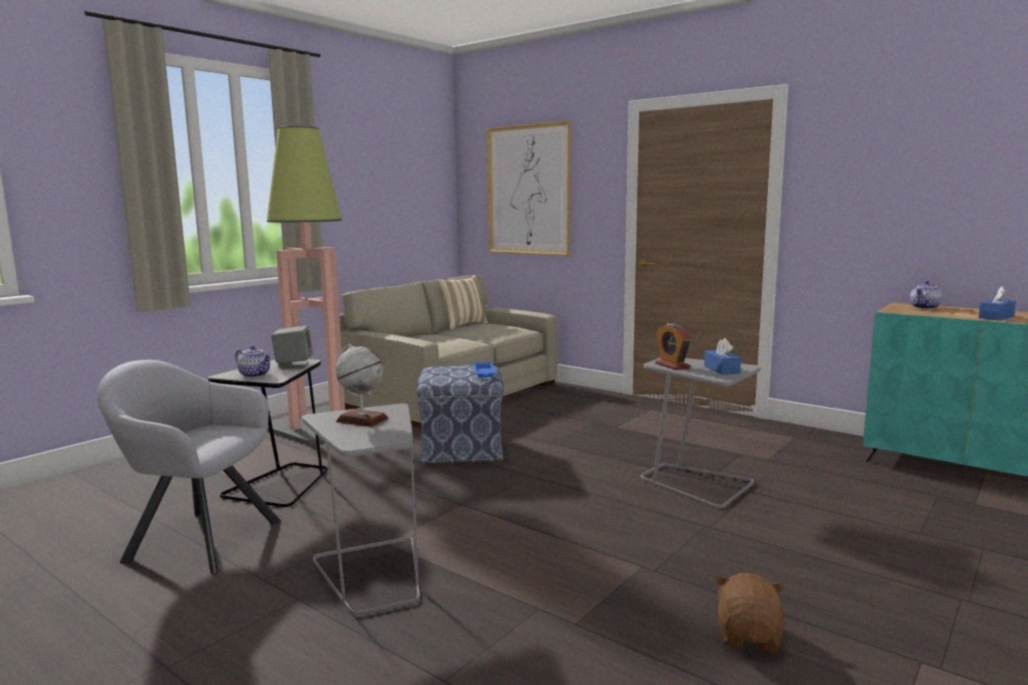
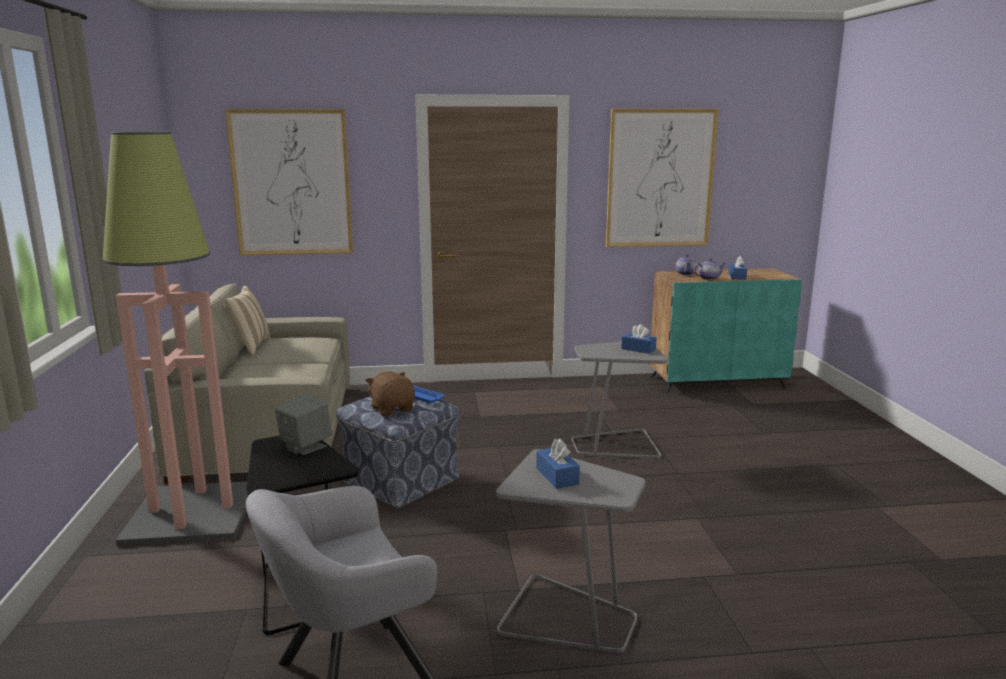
camera: 45 degrees left, 5 degrees up
(255, 375) = (300, 471): teapot -> teapot (708, 278)
(362, 420) = (557, 476): globe -> blue tissue box
(672, 365) = (603, 353): alarm clock -> none
(749, 636) = (810, 532): brown plush toy -> brown plush toy (392, 409)
(908, 180) = (660, 178): none -> picture

